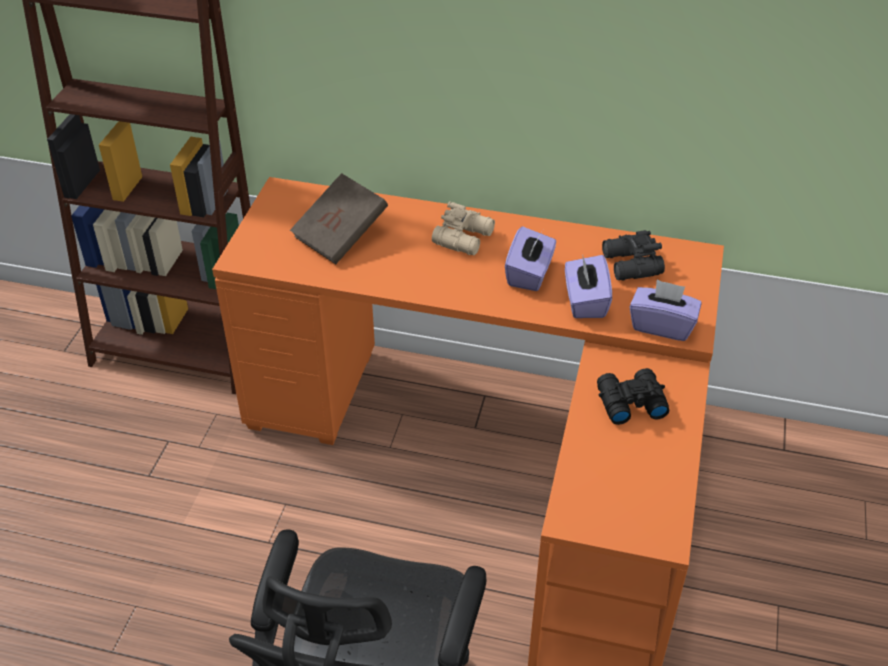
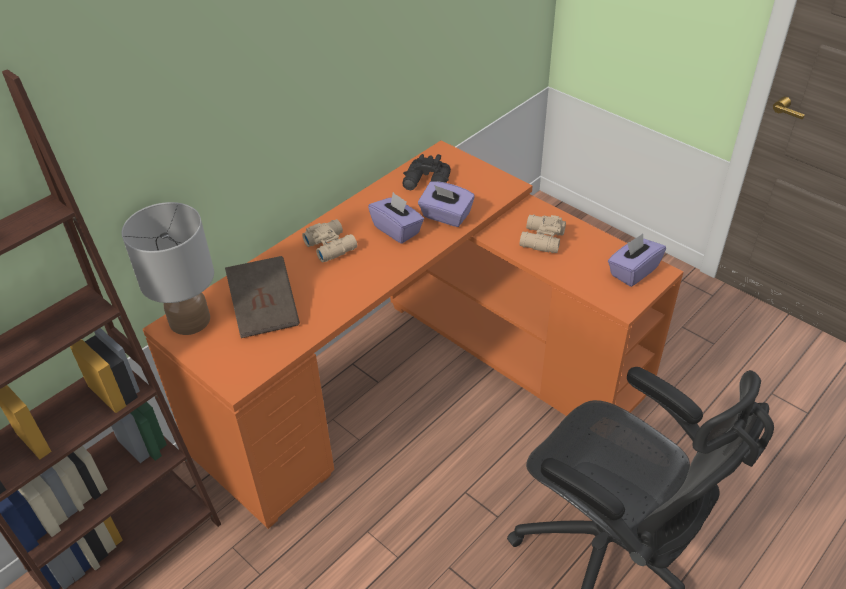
camera: 60 degrees left, 0 degrees up
(296, 198) = (190, 320): none -> grey table lamp
(629, 402) = (540, 240): black binoculars -> beige binoculars
(662, 325) = (493, 194): purple tissue box -> purple tissue box (633, 271)

